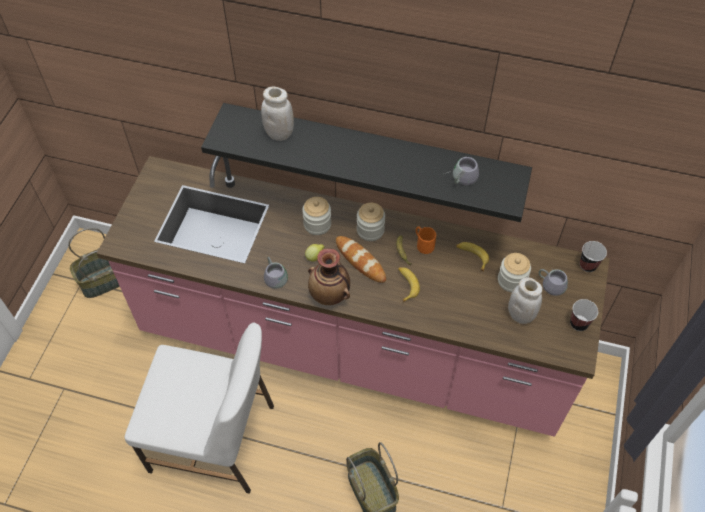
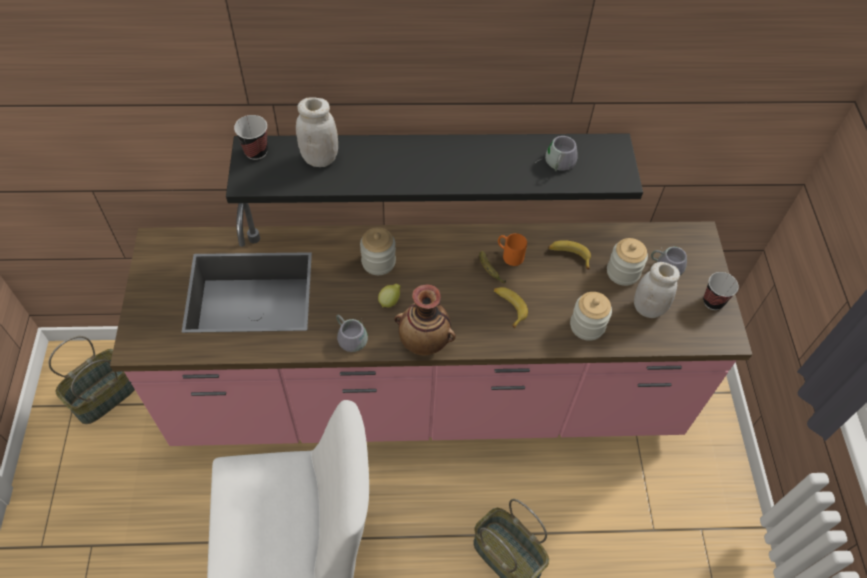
camera: 20 degrees left, 0 degrees up
(360, 261) = (445, 292): bread -> none
(370, 230) = (443, 254): jar -> jar (587, 326)
(588, 265) = (696, 235): cup -> cup (256, 151)

